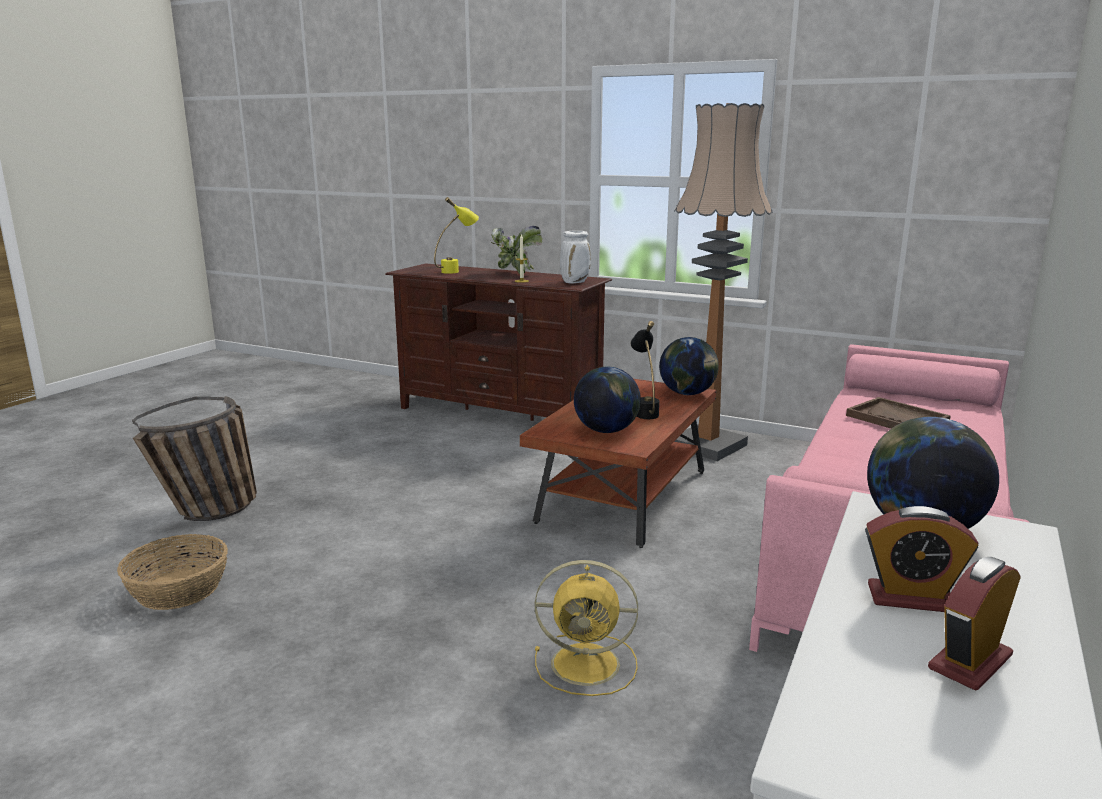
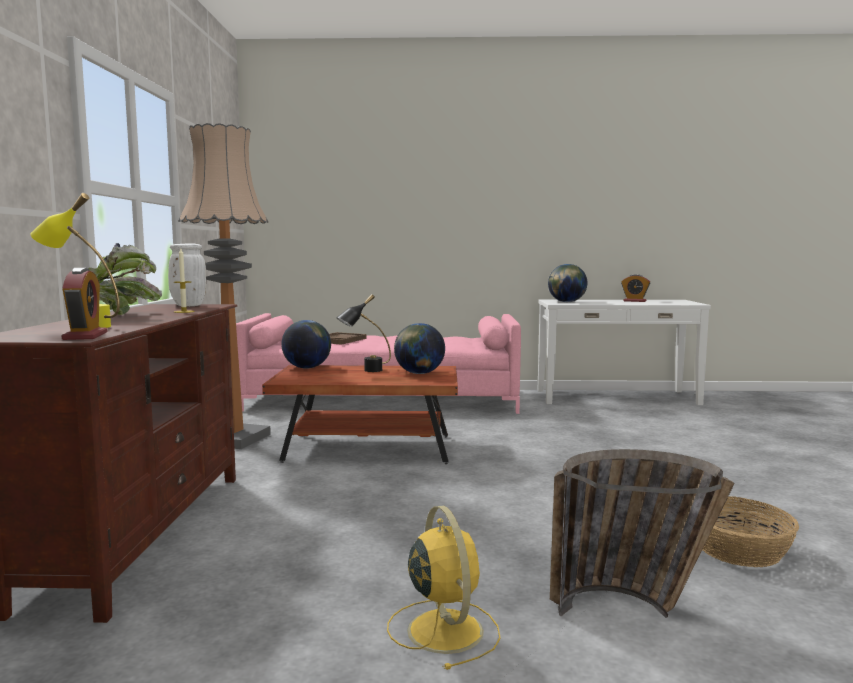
camera: 115 degrees left, 10 degrees down
(588, 664) = (578, 432): yellow fan -> yellow fan (444, 629)
(910, 598) = (614, 302): alarm clock -> alarm clock (85, 336)

